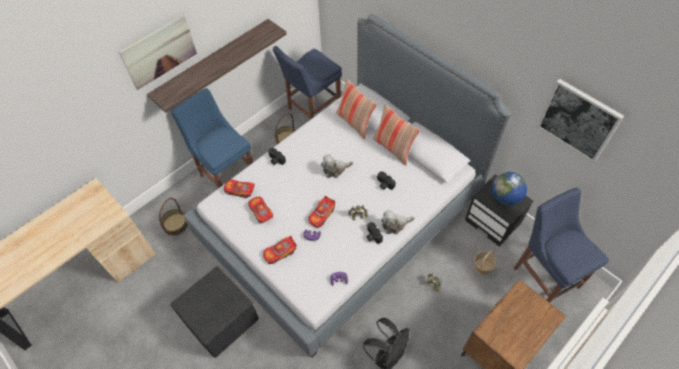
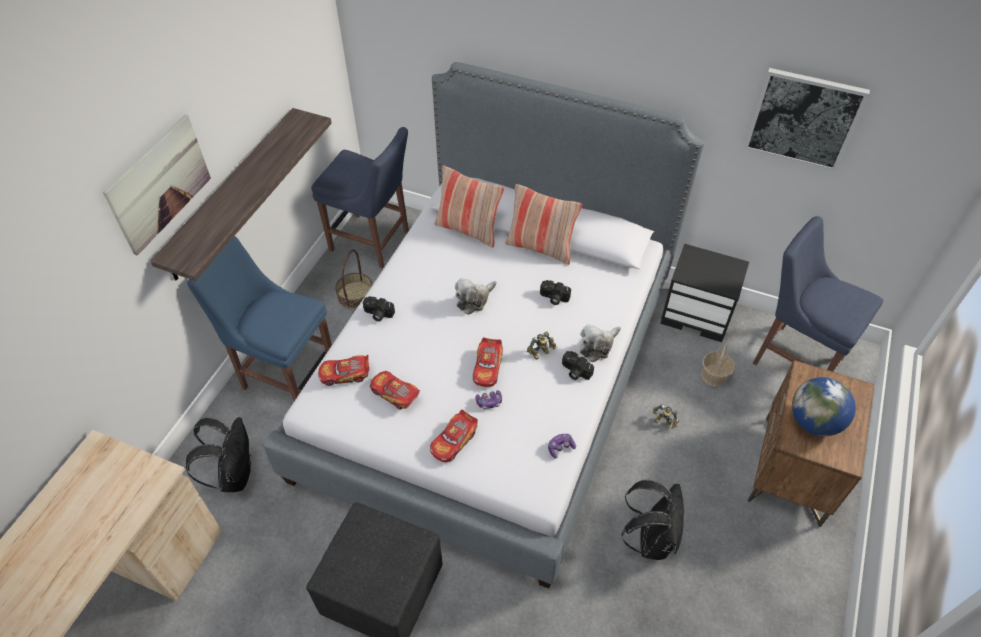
camera: 25 degrees left, 5 degrees down
(175, 224) = (235, 474): basket -> black backpack
(312, 109) = (373, 242): blue chair -> blue chair turned 90 degrees counterclockwise
(505, 197) = (713, 268): globe -> globe (814, 421)

